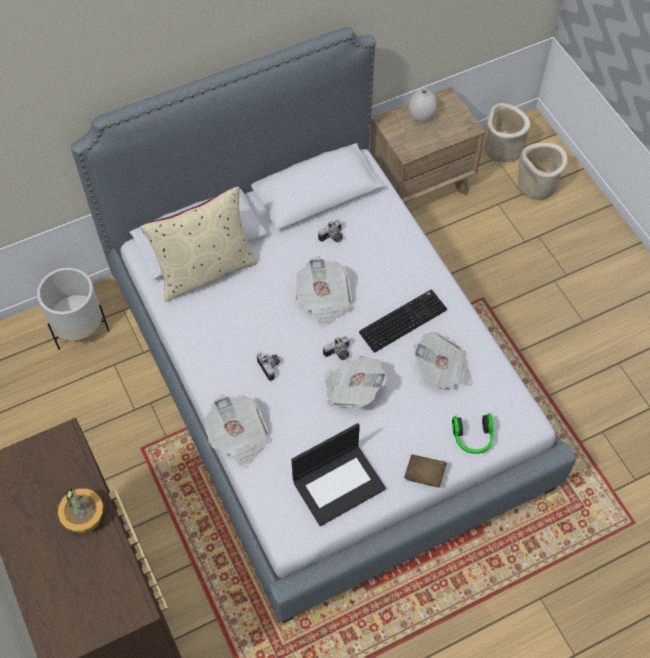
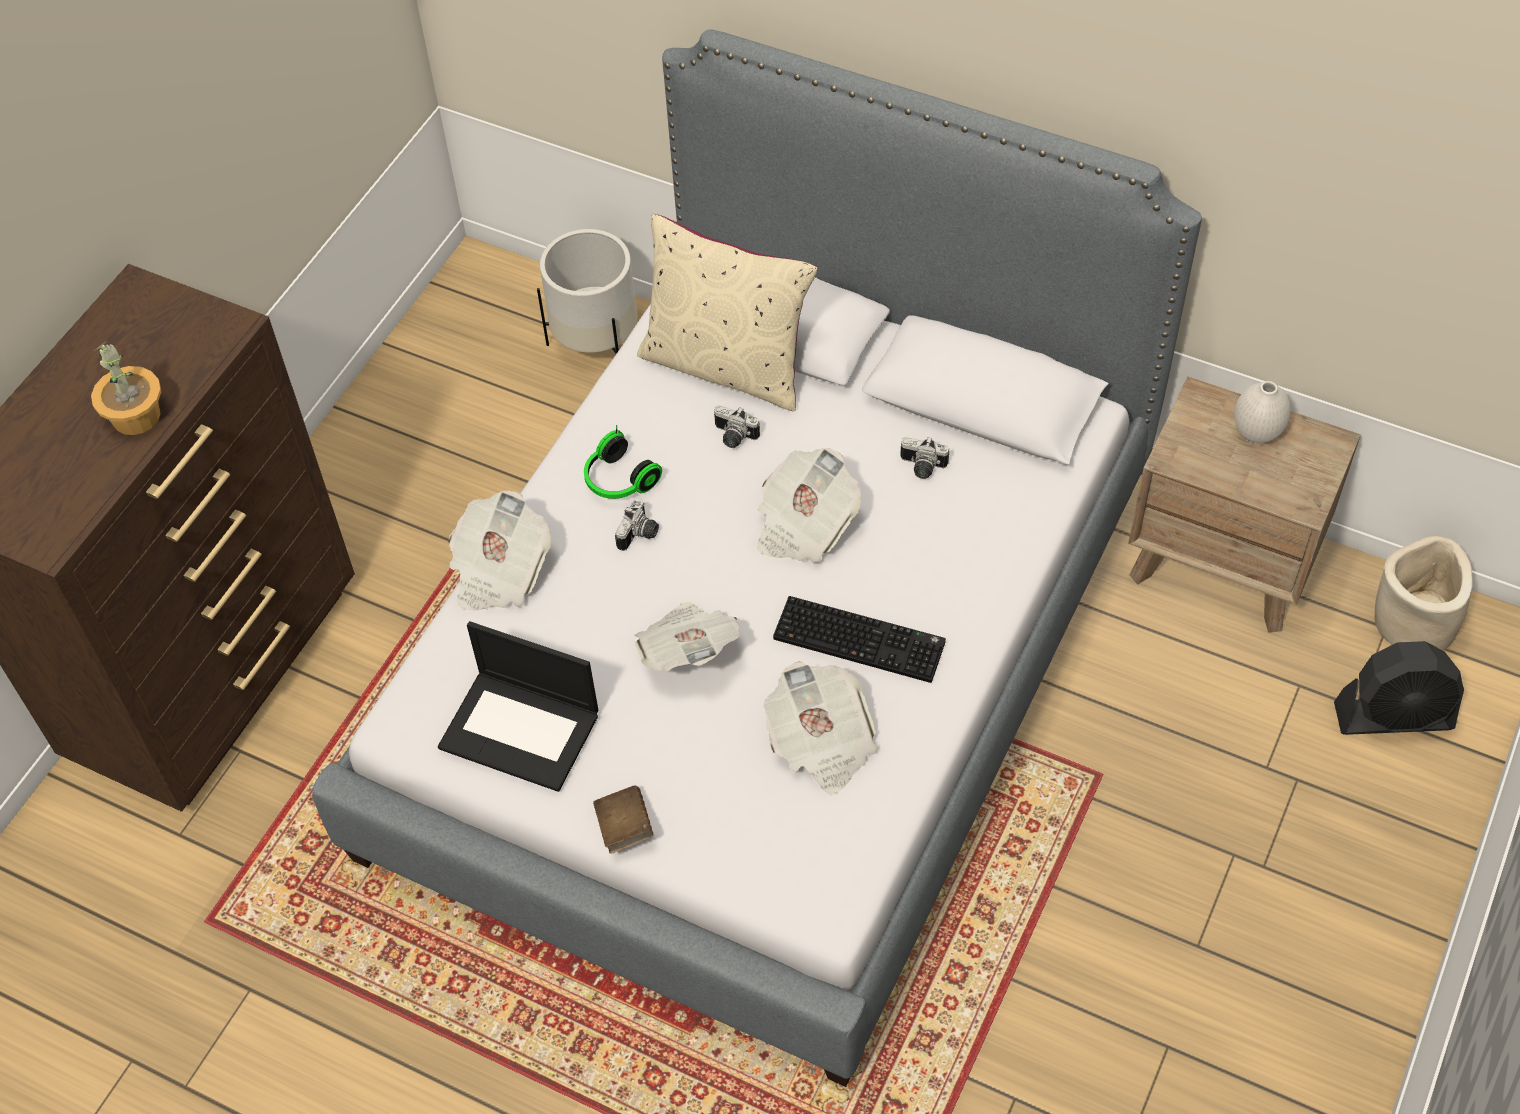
camera: 55 degrees right, 5 degrees down
(338, 354) = (731, 598): camera -> camera (733, 437)
(473, 438) = (737, 853): headphones -> headphones (618, 481)
(536, 185) = (1394, 717): beige planter -> black fan

